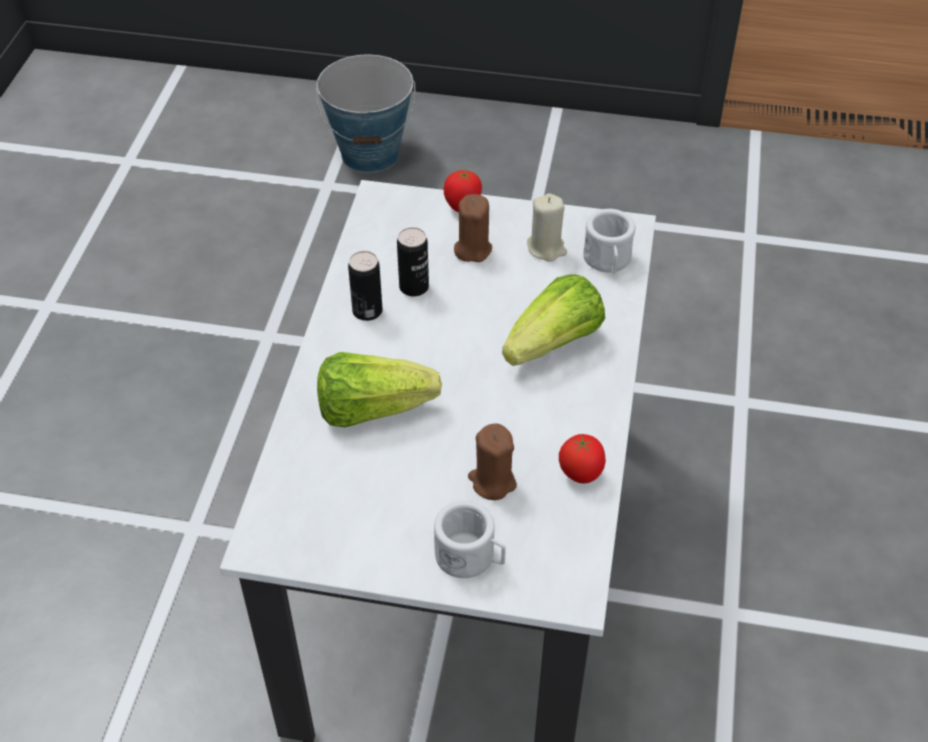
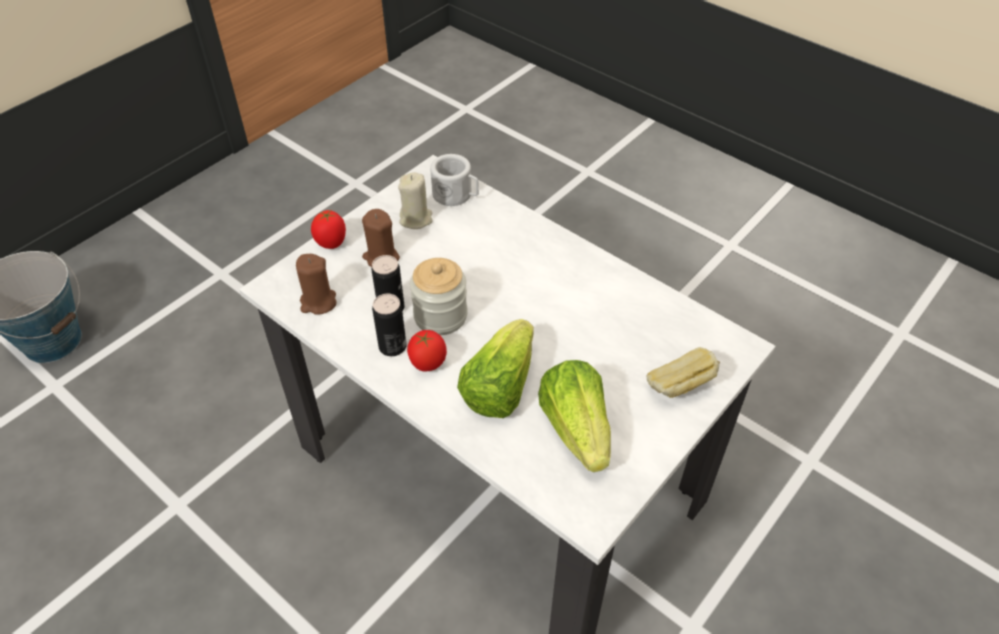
camera: 60 degrees left, 0 degrees up
(430, 326) = (440, 316): none -> jar
(471, 557) = (679, 388): white mug -> bread
(492, 481) = (617, 346): brown candle -> brown candle (318, 302)
(554, 343) = (512, 256): lettuce -> lettuce (576, 428)
(580, 474) = (640, 297): tomato -> tomato (428, 364)

